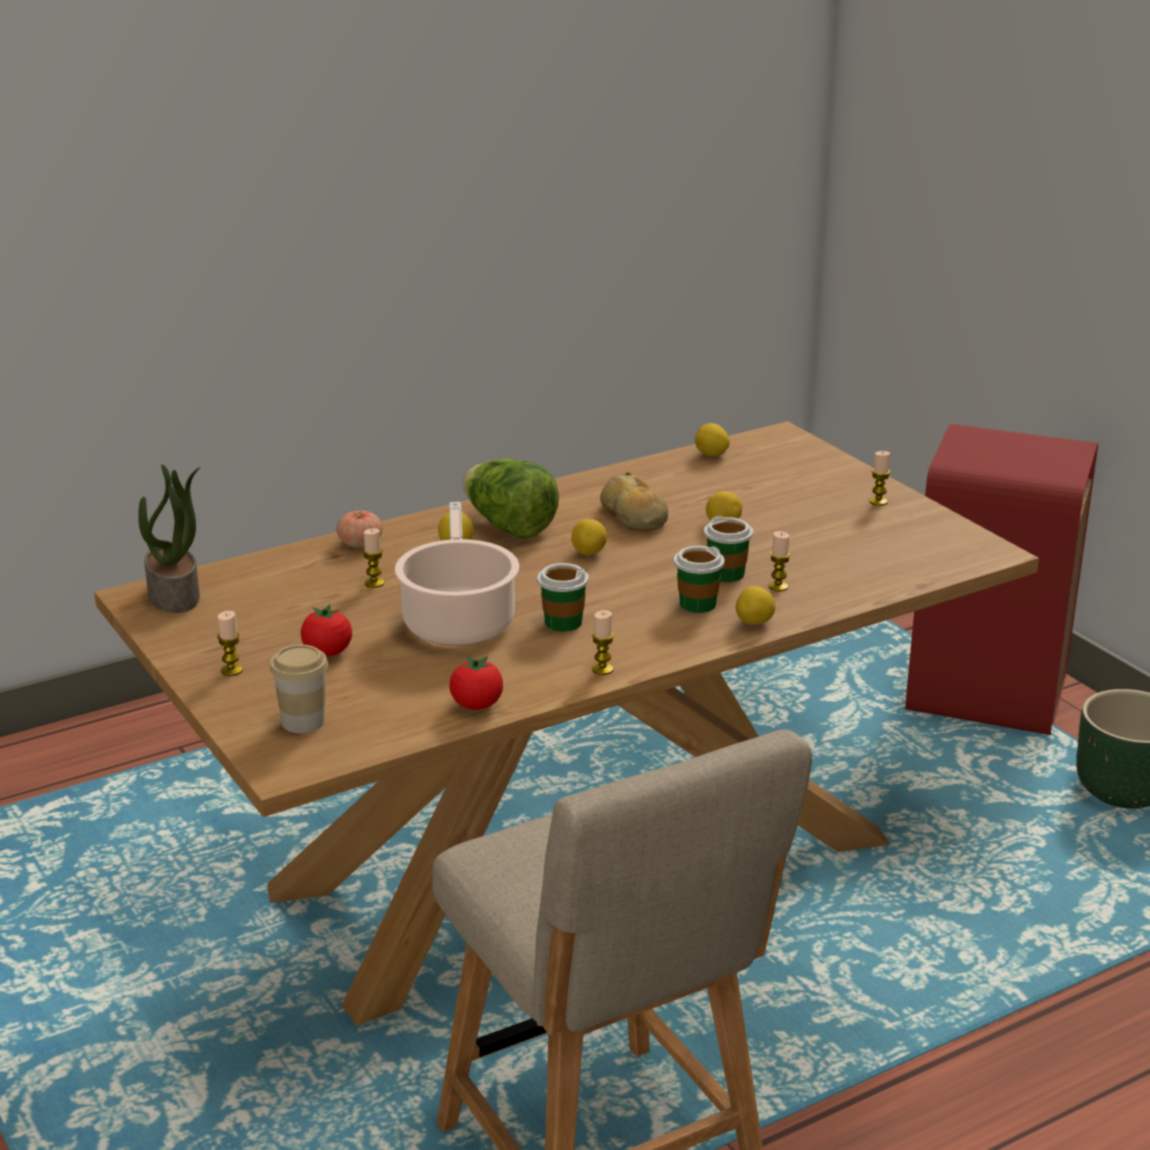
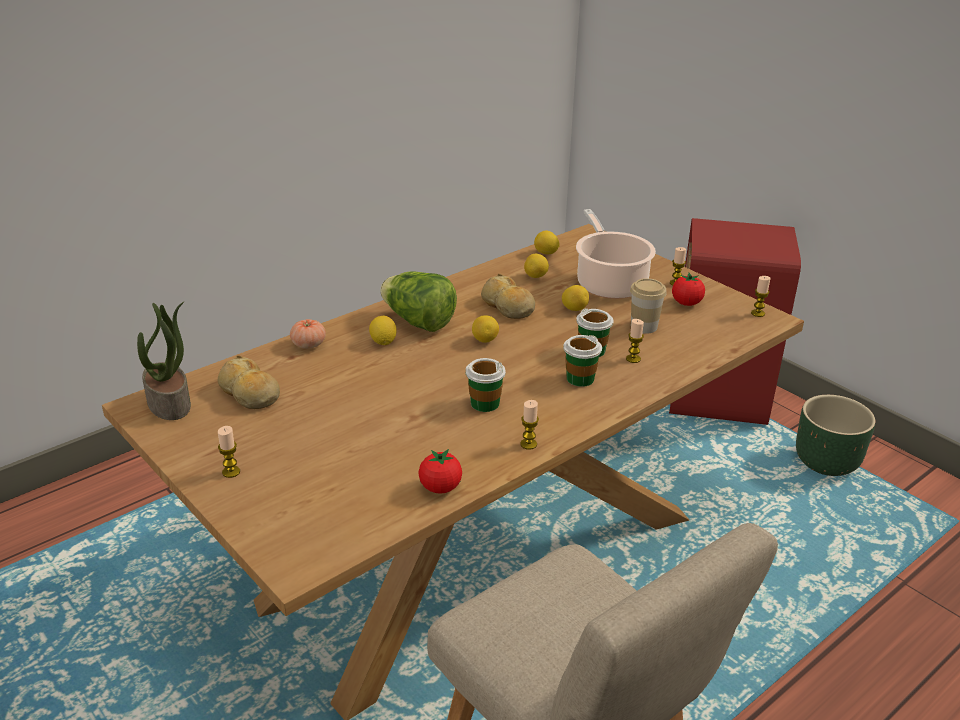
camera: 10 degrees left, 5 degrees up
(273, 592) = (249, 394): none -> bread
(303, 721) = (302, 518): cup -> cup (644, 326)
(327, 653) = (306, 447): tomato -> tomato (686, 303)
(374, 583) = (328, 379): candle -> candle (757, 313)
(458, 620) = (403, 408): cooking pot -> cooking pot (609, 283)
(755, 623) = (628, 392): lemon -> lemon (536, 276)

